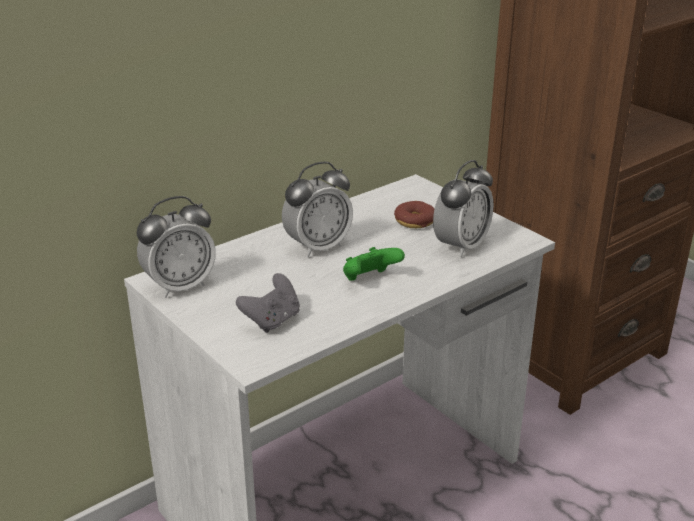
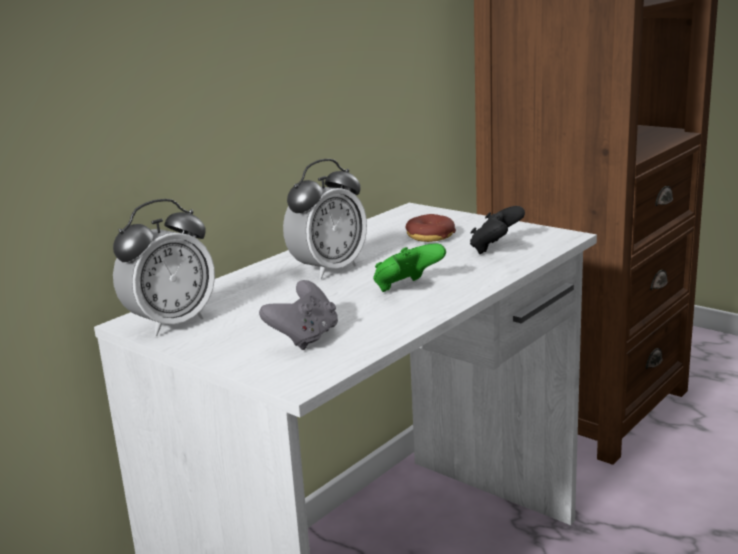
camera: 10 degrees left, 10 degrees down
(461, 246) = (495, 249): alarm clock -> black game controller

